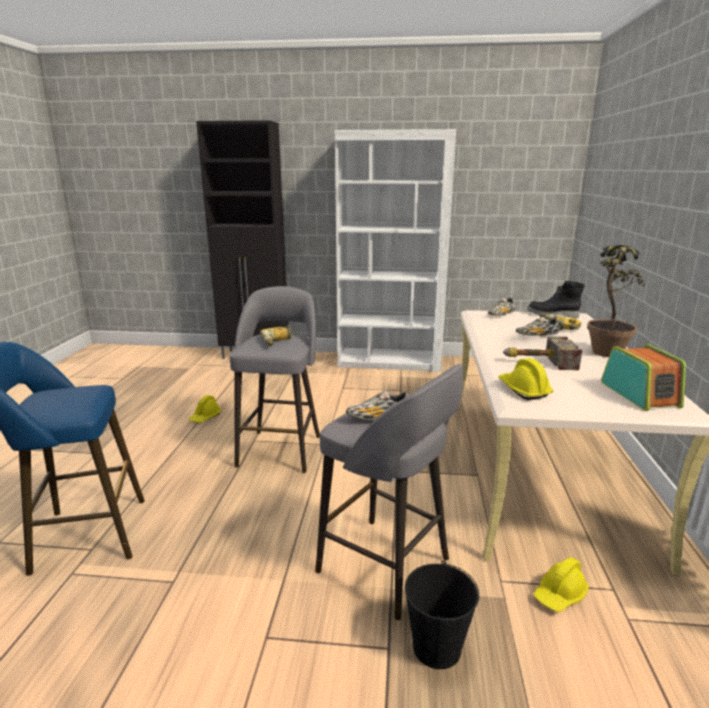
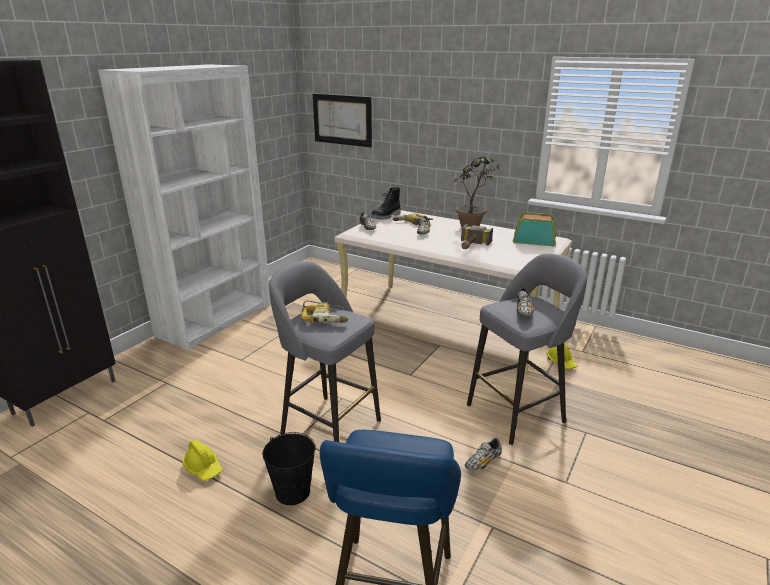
camera: 65 degrees left, 5 degrees up
(273, 554) = (483, 462): none -> shoe
(436, 647) = (588, 415): black bucket -> black bucket (292, 492)
(523, 390) = (512, 262): yellow hard hat -> none
(599, 200) = (342, 120): none -> picture

